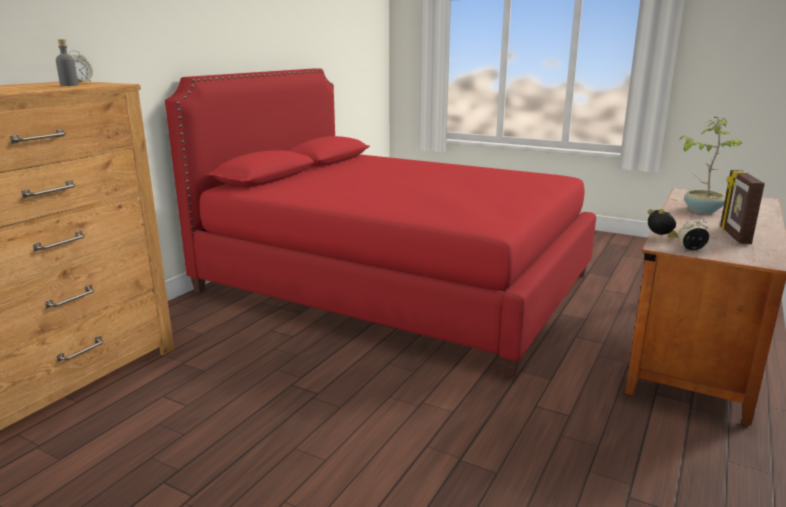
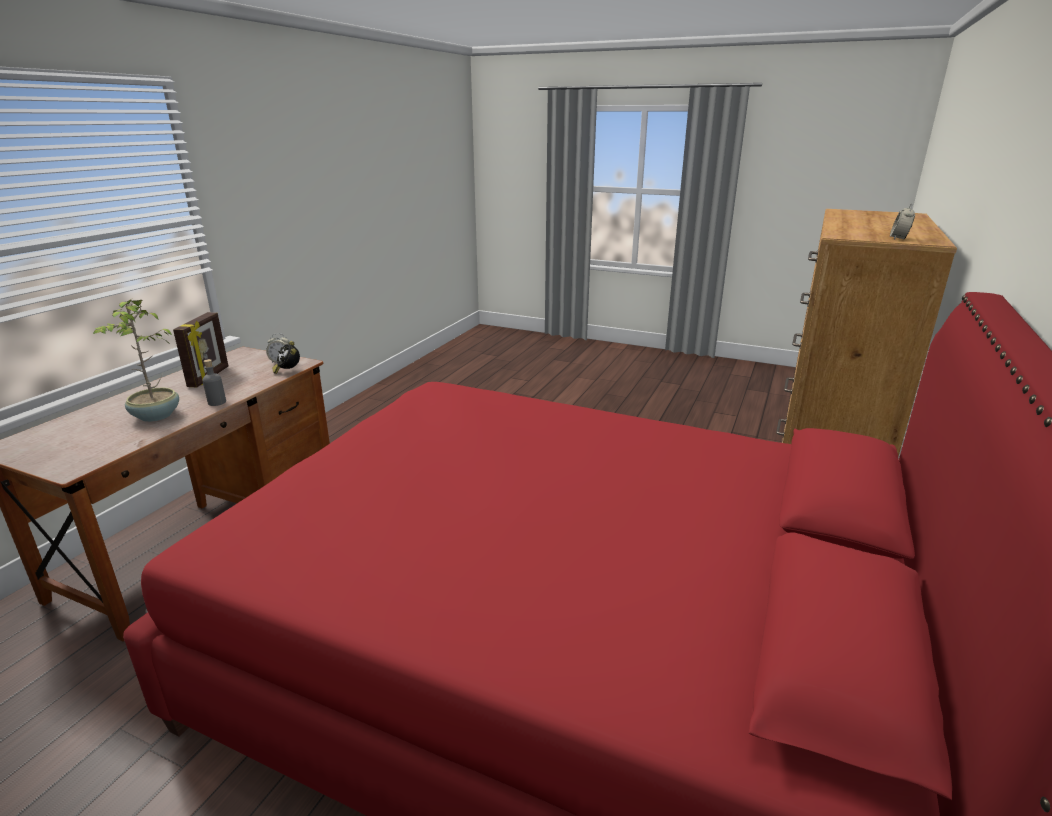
camera: 175 degrees right, 5 degrees up
(69, 85) = (862, 231): grey bottle -> grey bottle (217, 402)

